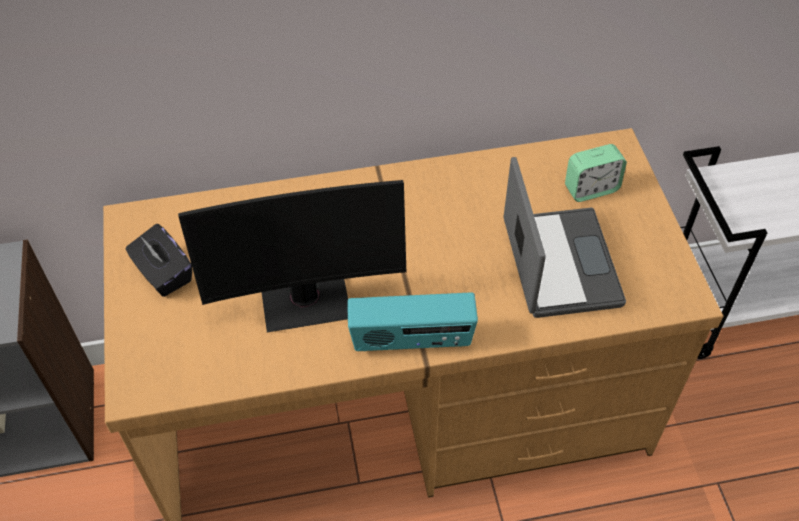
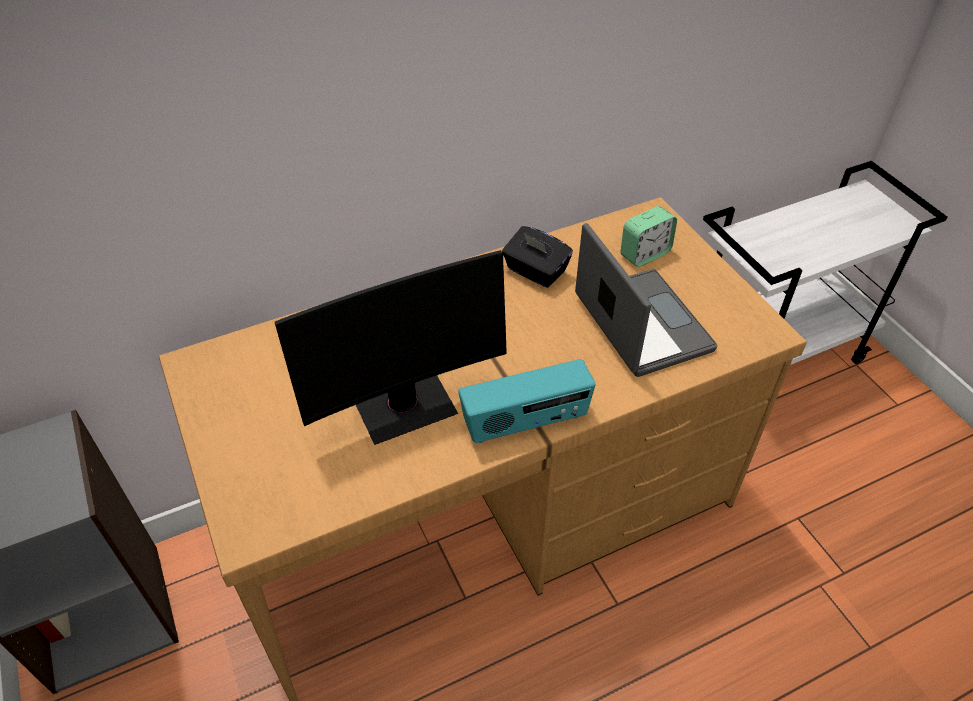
camera: 15 degrees left, 5 degrees down
(163, 274) = (244, 410): black tissue box -> black tissue box (535, 271)

